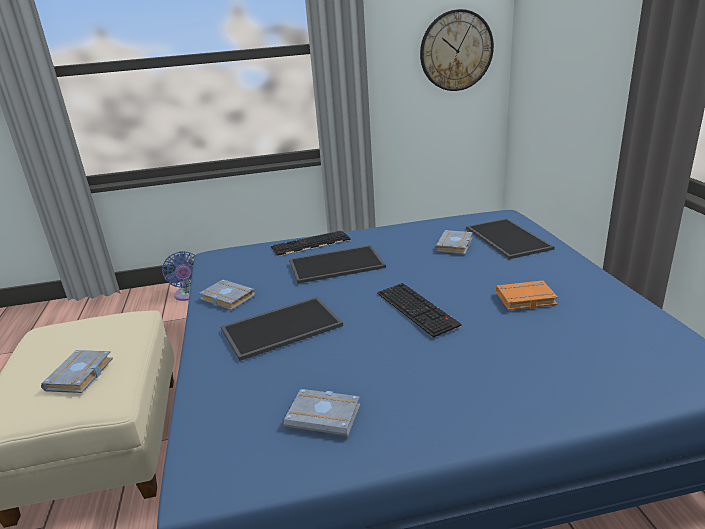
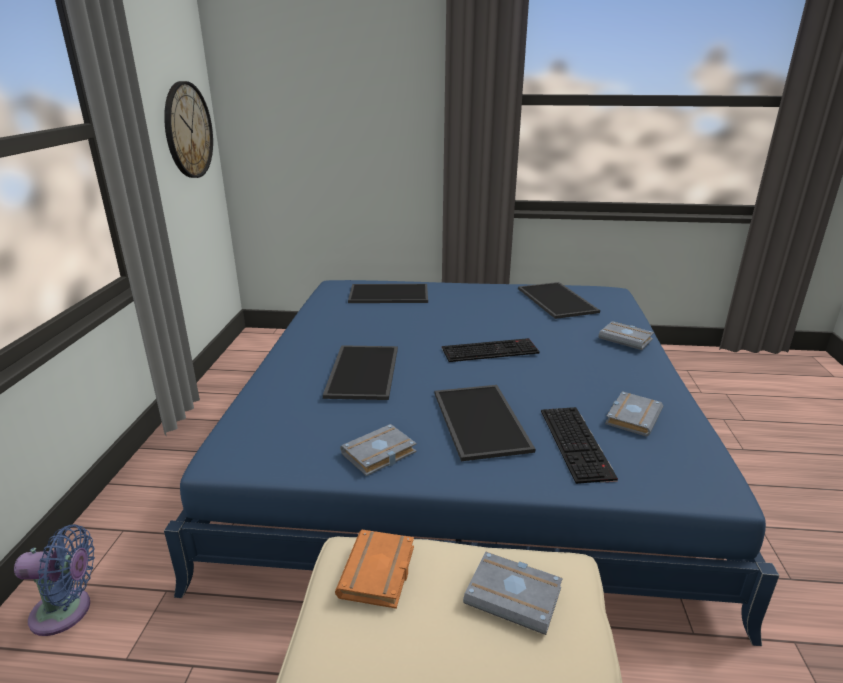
camera: 75 degrees left, 0 degrees up
(310, 244) = (282, 381): keyboard -> keyboard (578, 444)
(455, 246) = (380, 314): grey book -> grey book (626, 339)
(525, 300) = (504, 312): orange book -> orange book (379, 574)
(606, 329) = (558, 300): none -> tray

